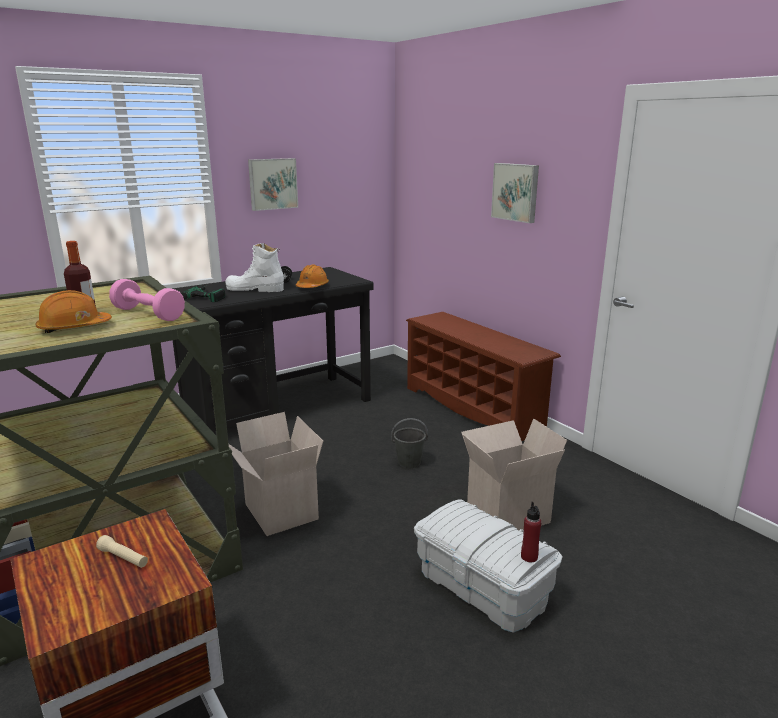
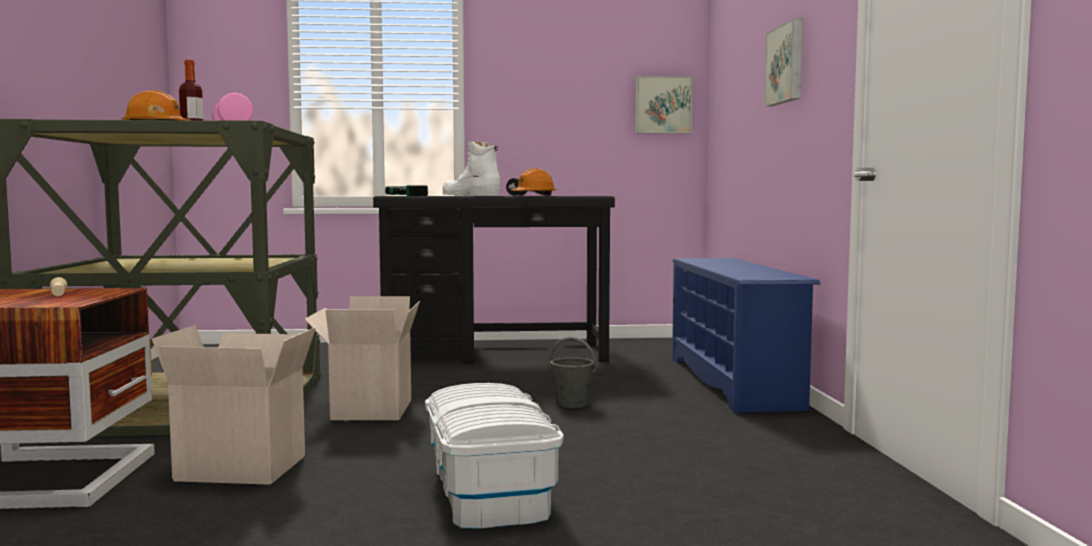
camera: 30 degrees right, 15 degrees down
(272, 184) = (536, 95): picture -> picture (662, 105)
(473, 408) = (734, 382): brown shoe rack -> blue shoe rack
(507, 514) = (625, 455): cardboard box -> cardboard box (245, 467)
(529, 557) = (499, 420): red bottle -> none

